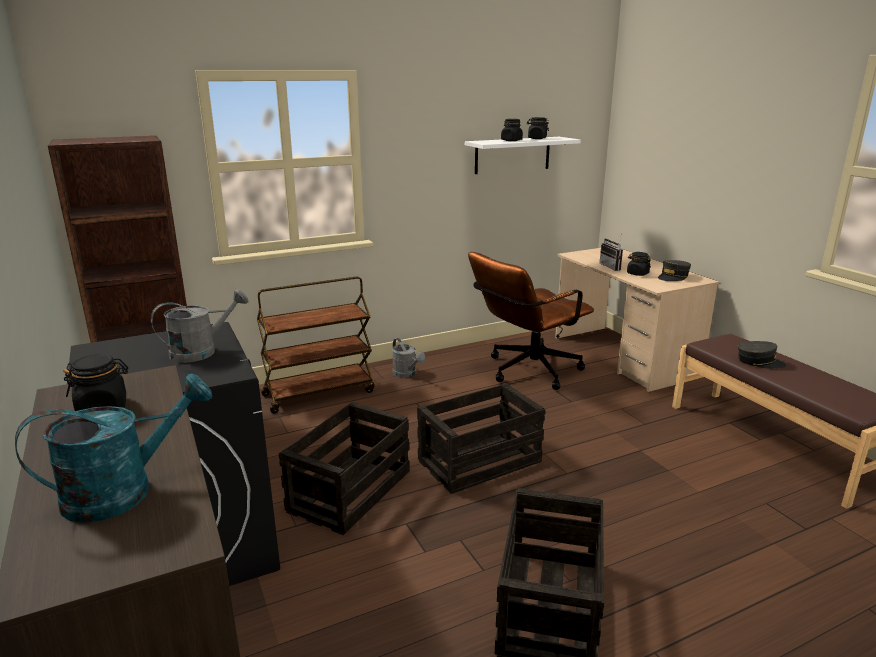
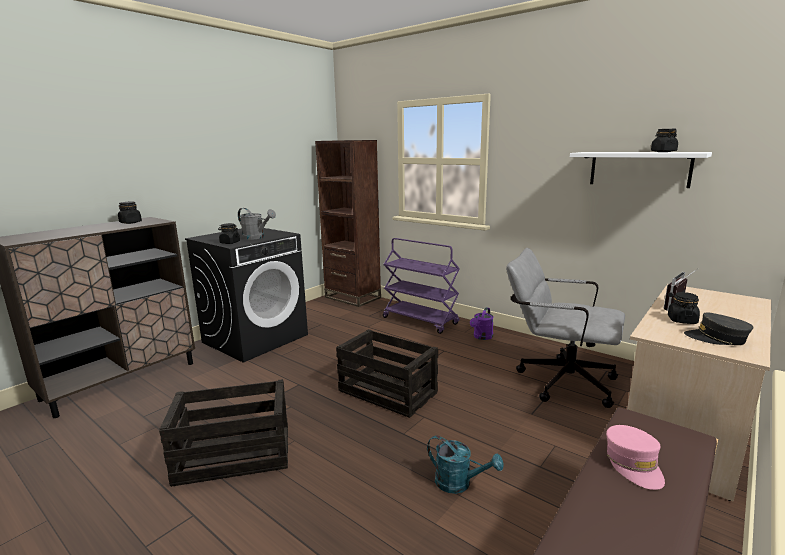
camera: 65 degrees right, 5 degrees down
(124, 491) = (59, 233): turquoise watering can -> turquoise watering can (459, 483)
(319, 393) = (420, 321): brown cart -> purple cart
(350, 490) = (321, 359): crate -> none
(407, 374) = (481, 337): grey watering can -> purple watering can
(511, 140) = (620, 152): black jar -> black jar (229, 242)
(526, 371) = (558, 380): brown office chair -> grey office chair
(759, 362) = (633, 464): grey cap -> pink cap

